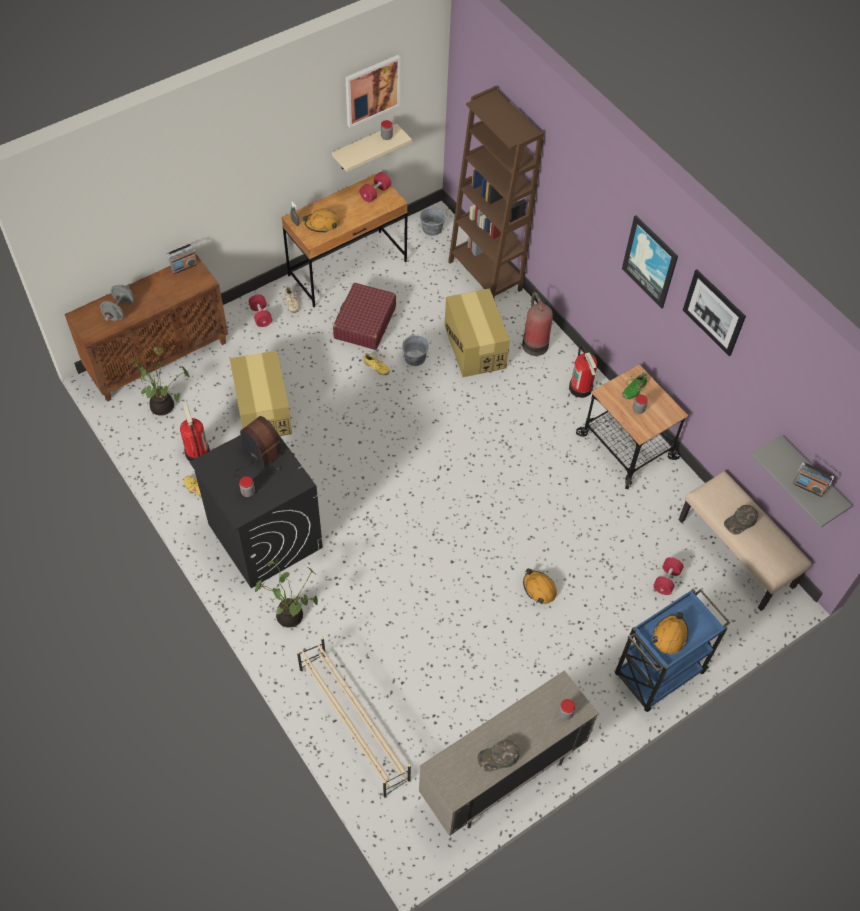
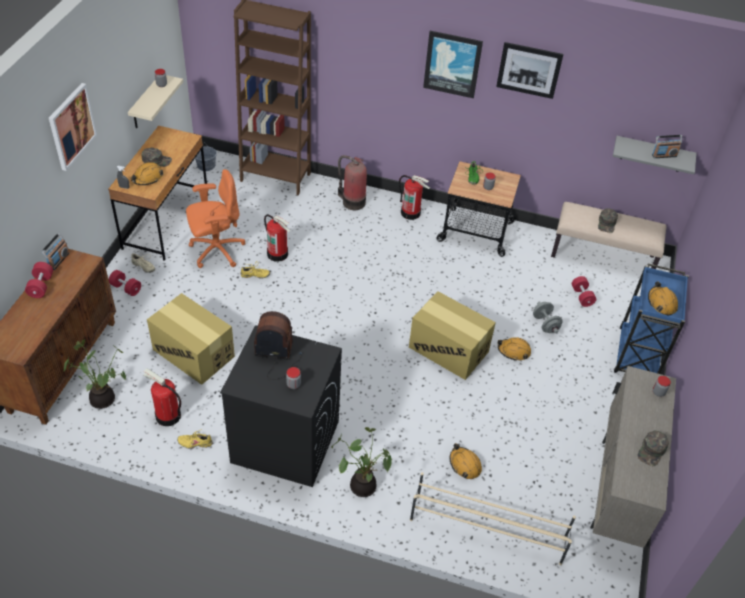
camera: 40 degrees left, 10 degrees down
(119, 310) = (29, 321): grey dumbbell -> grey dumbbell (545, 324)
(346, 209) = (157, 160): none -> green cap
(364, 323) = (216, 251): red suitcase -> orange office chair
(372, 90) = (141, 42): picture -> picture (71, 126)
(375, 193) = (169, 139): red dumbbell -> red dumbbell (41, 286)
(389, 658) = (465, 465): none -> orange hard hat
(415, 358) = (278, 254): grey bucket -> fire extinguisher
(475, 347) = (314, 224): cardboard box -> cardboard box (449, 349)

